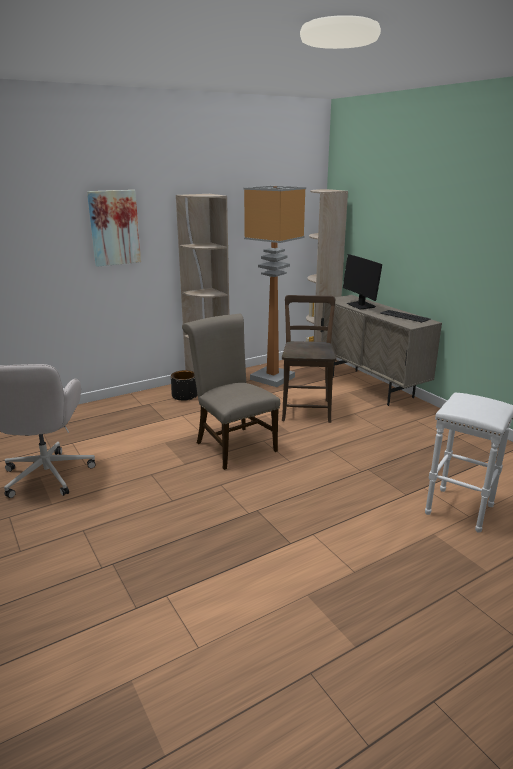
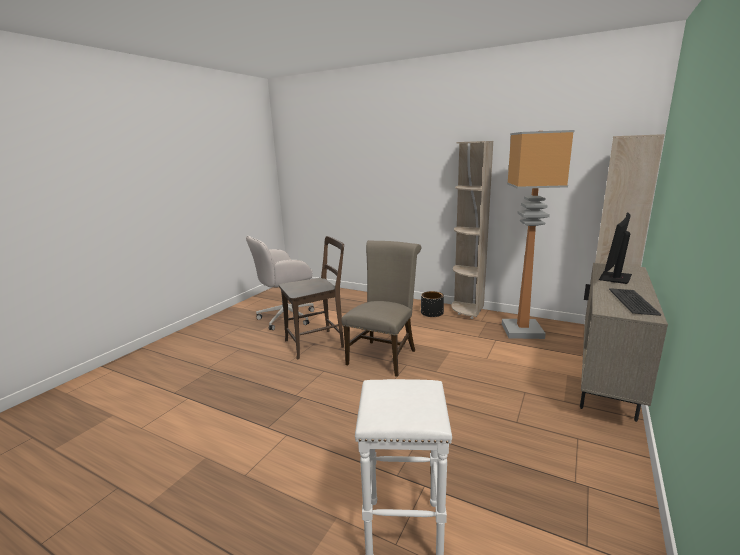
camera: 60 degrees right, 5 degrees down
(114, 228) = (408, 167): picture -> none
(306, 408) = (491, 364): brown chair -> brown chair (317, 343)

